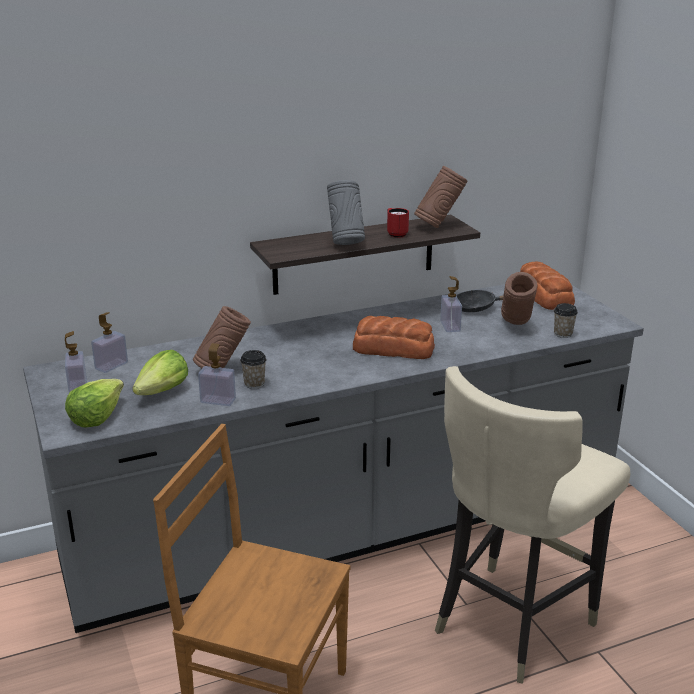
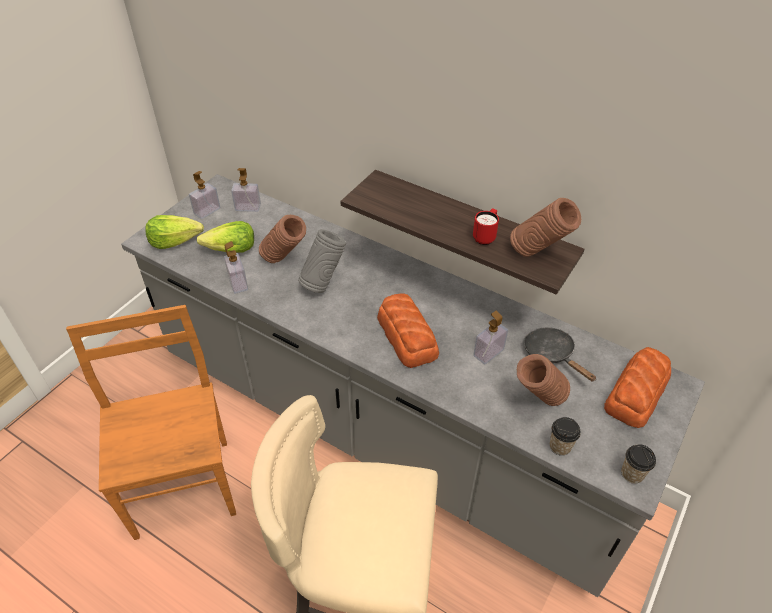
camera: 55 degrees right, 20 degrees up
(254, 384) = (277, 288): cup -> cup (632, 474)
(345, 243) = (428, 218): grey vase -> grey vase (323, 283)

